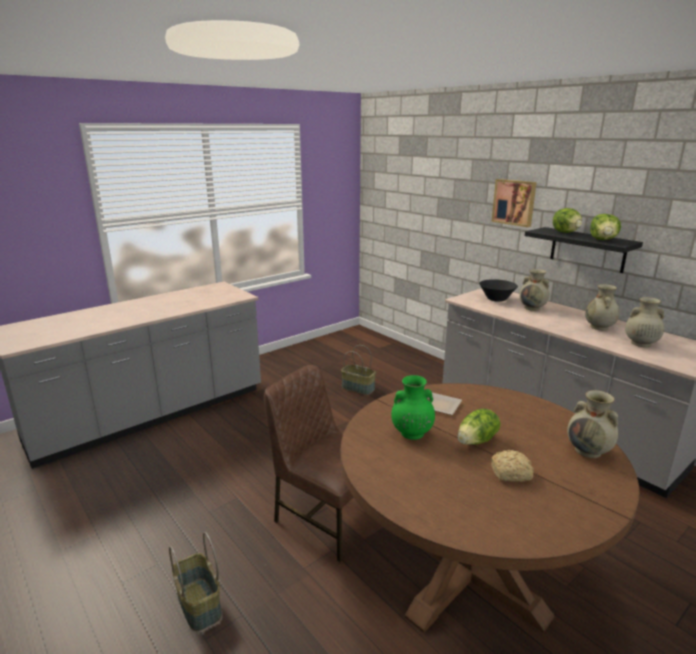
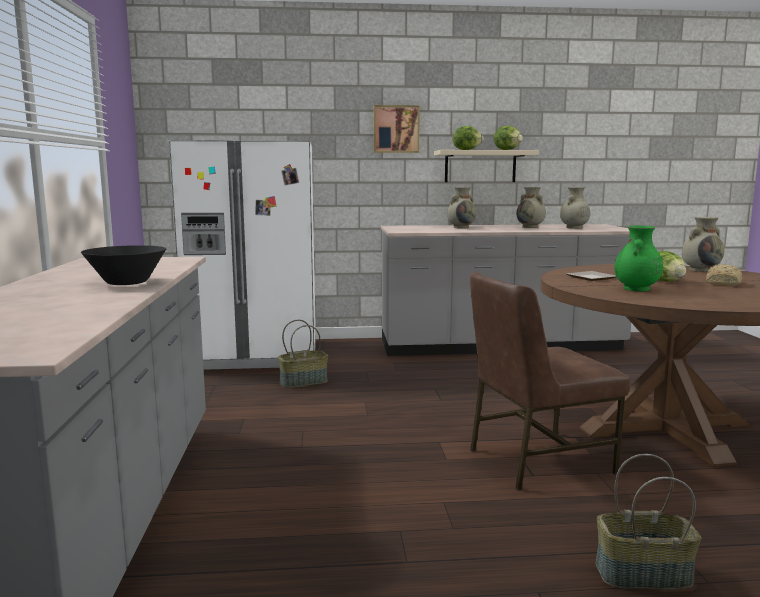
camera: 55 degrees left, 10 degrees down
(381, 356) = (255, 355): none -> white fridge
(496, 299) = (421, 228): black bowl -> black bowl (127, 283)
(587, 249) = (480, 166): black shelf -> beige shelf

